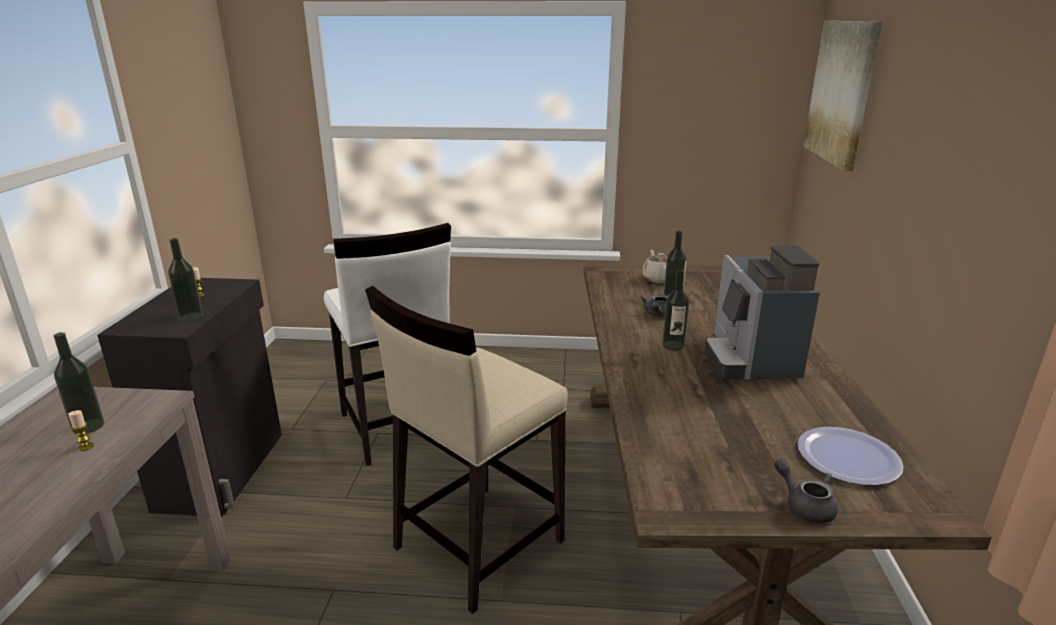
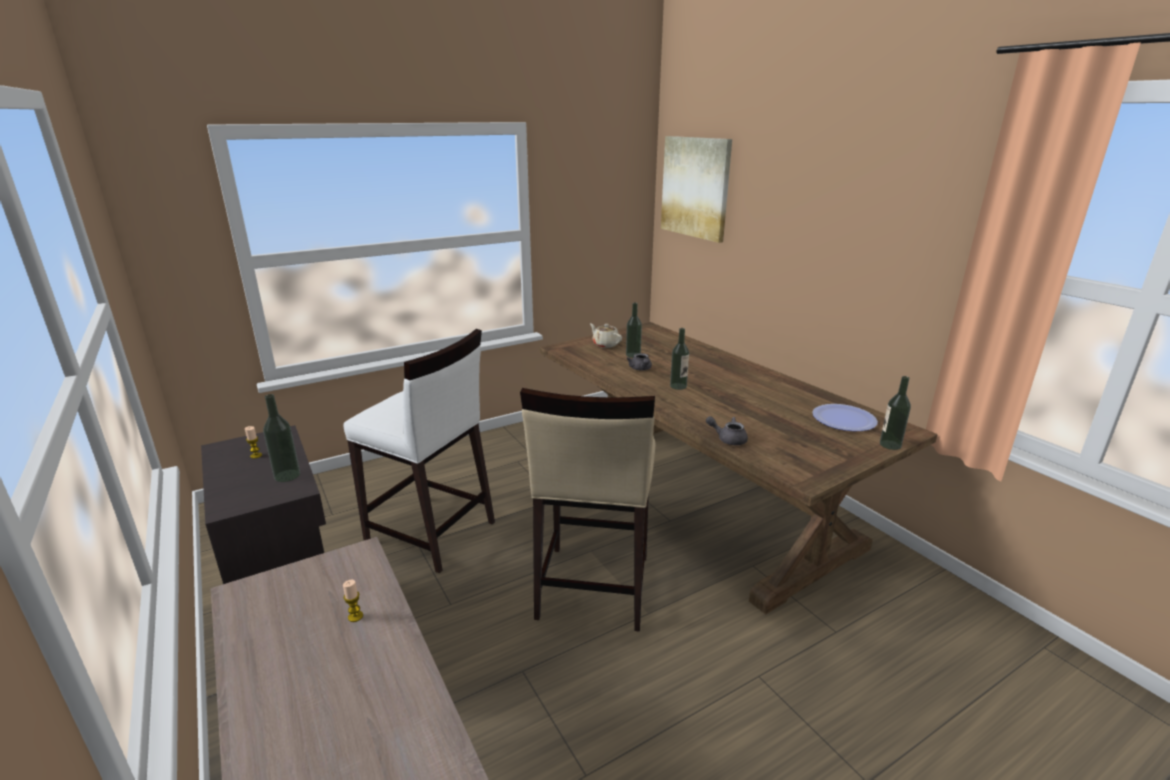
camera: 35 degrees left, 0 degrees up
(88, 426) = (324, 602): bottle -> bottle (890, 445)
(750, 360) = (730, 382): coffee machine -> none
(805, 505) = (858, 450): grey teapot -> grey teapot (728, 439)

